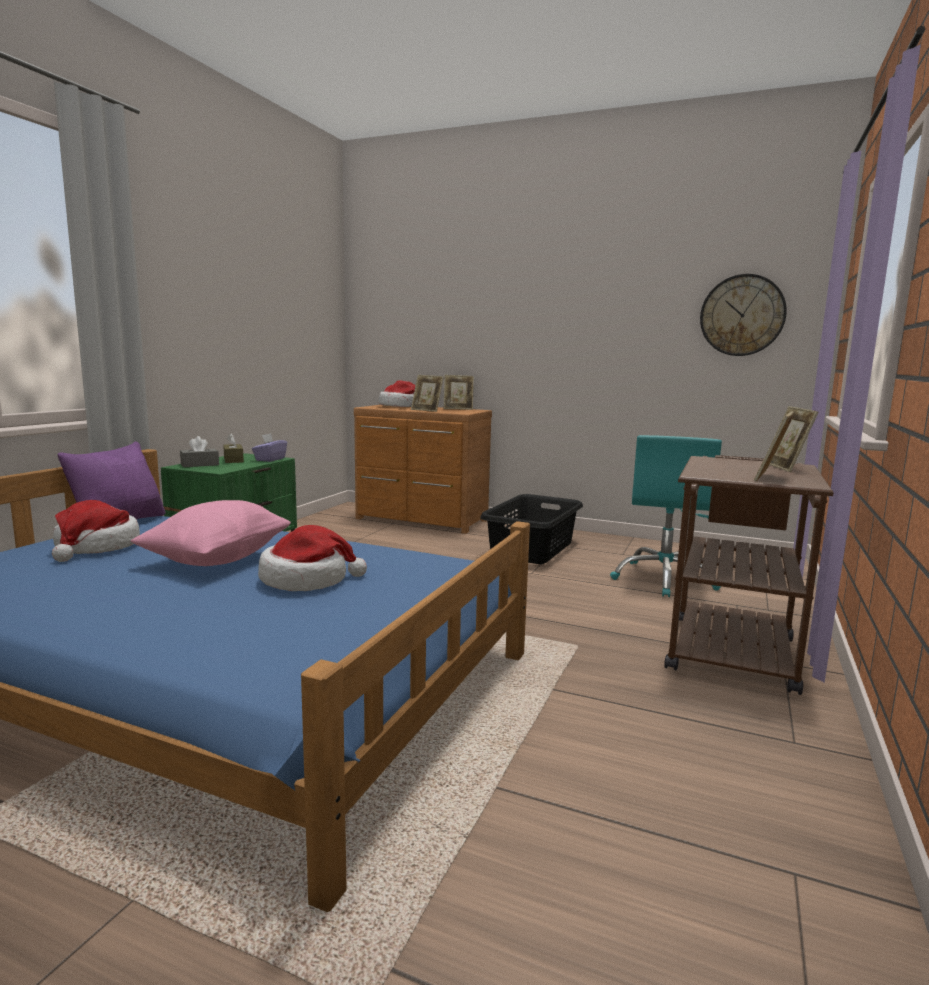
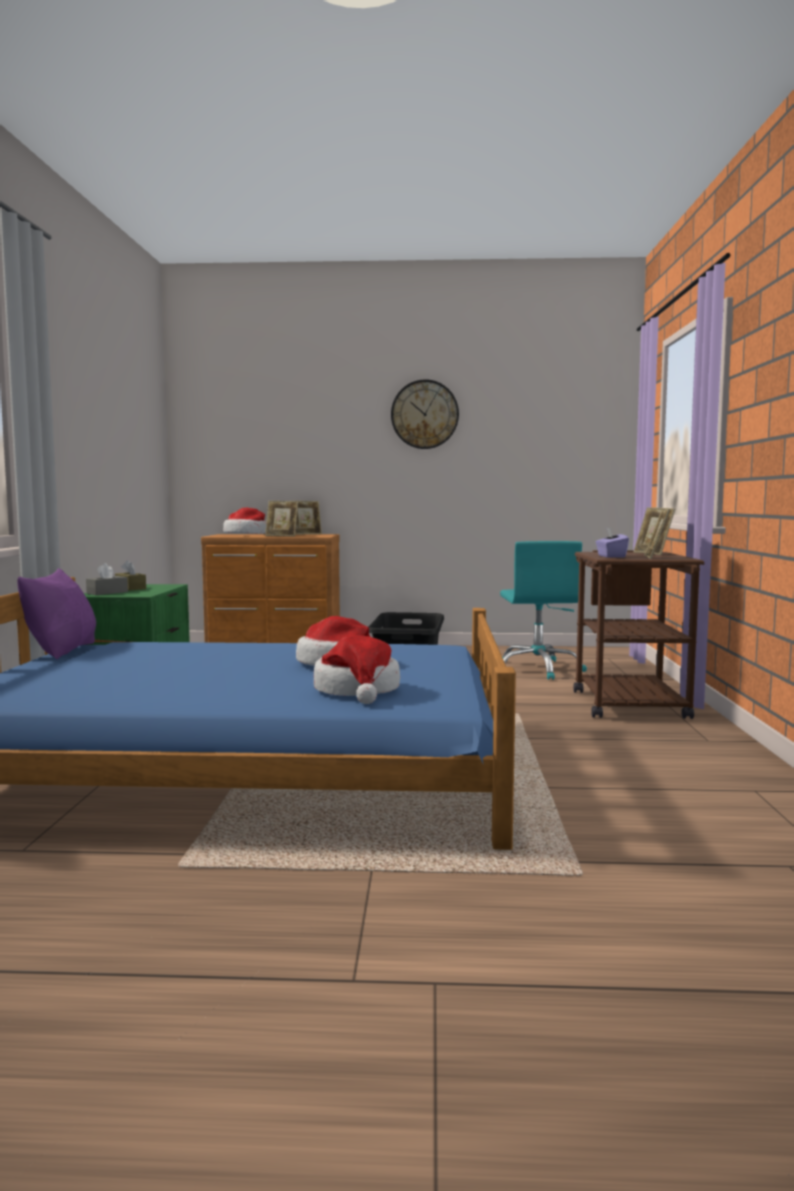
camera: 20 degrees left, 5 degrees down
(96, 547) = (93, 664): hat -> hat (358, 690)
(217, 560) = (231, 661): pink pillow -> none
(270, 459) = (166, 586): purple tissue box -> purple tissue box (611, 556)
(742, 315) = (563, 441): wall clock -> wall clock (424, 414)

